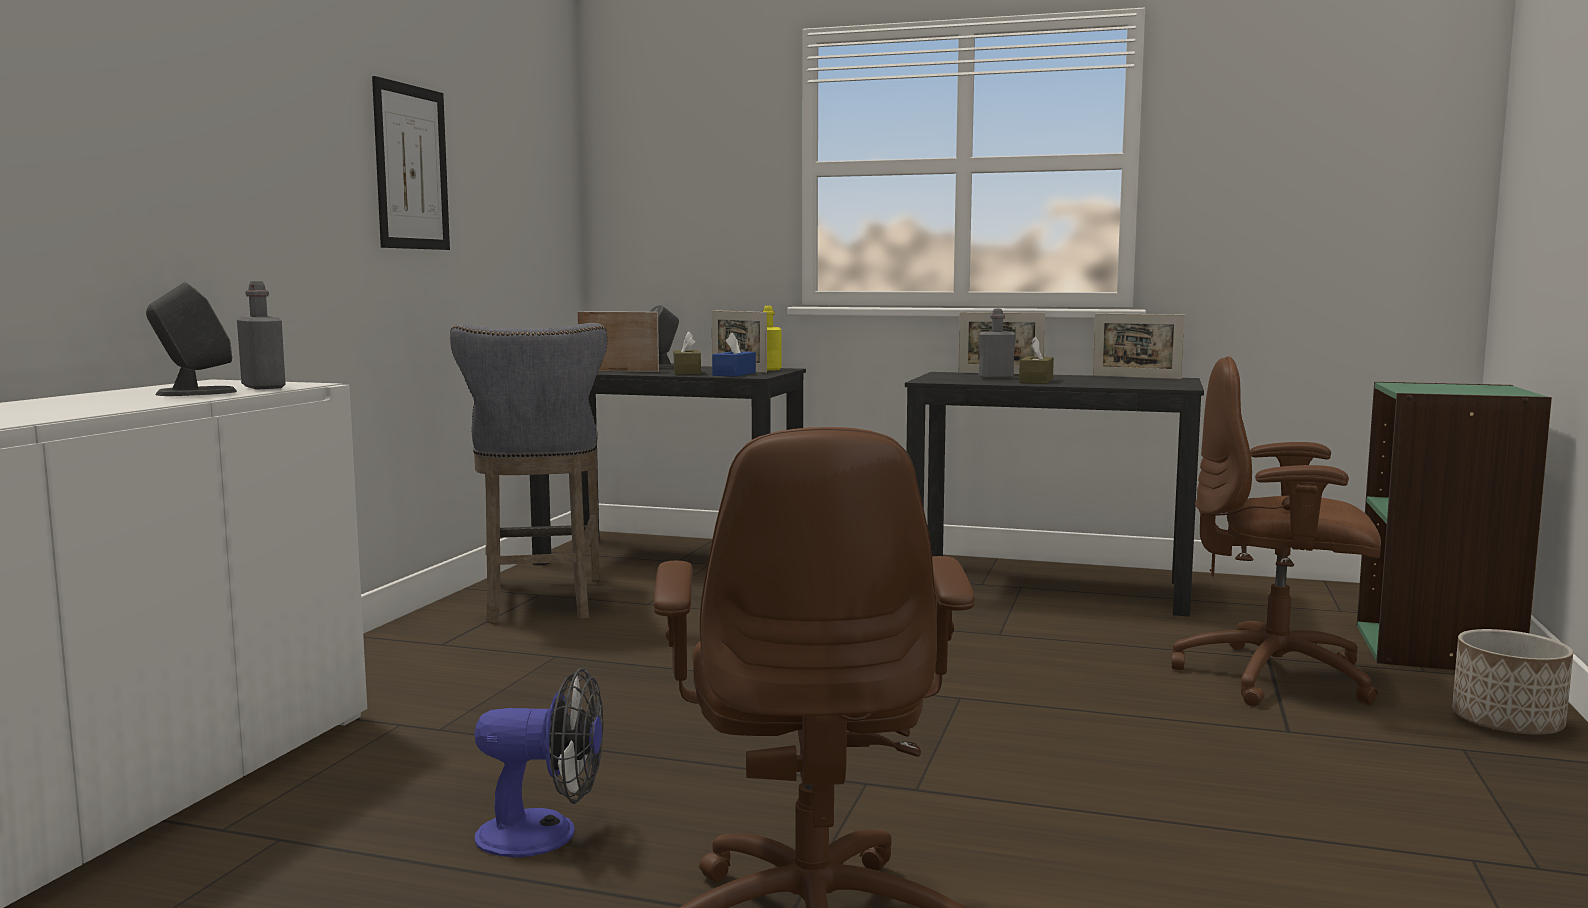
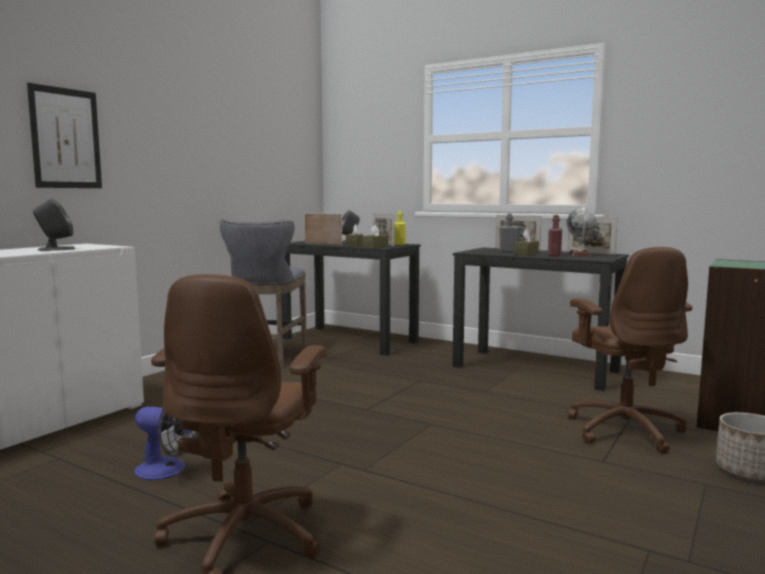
camera: 15 degrees right, 0 degrees up
(263, 387) = (92, 247): grey bottle -> none
(411, 167) = (211, 143): picture -> picture (66, 138)
(734, 374) = (375, 246): blue tissue box -> brown tissue box
(1089, 382) = (554, 255): none -> red bottle
(1126, 380) = (580, 254): none -> globe
(1277, 678) = (624, 430): brown office chair -> brown office chair turned 135 degrees counterclockwise

